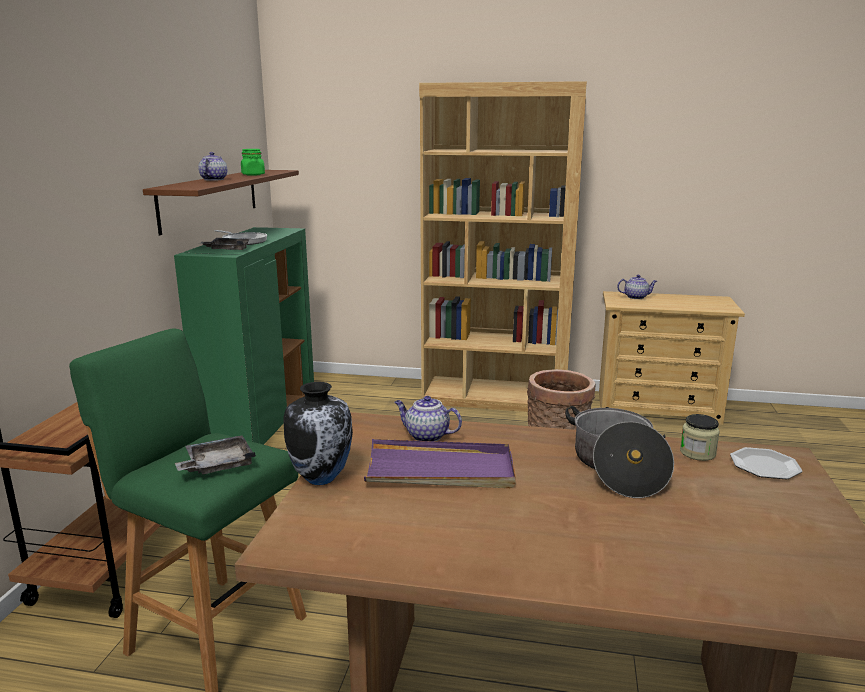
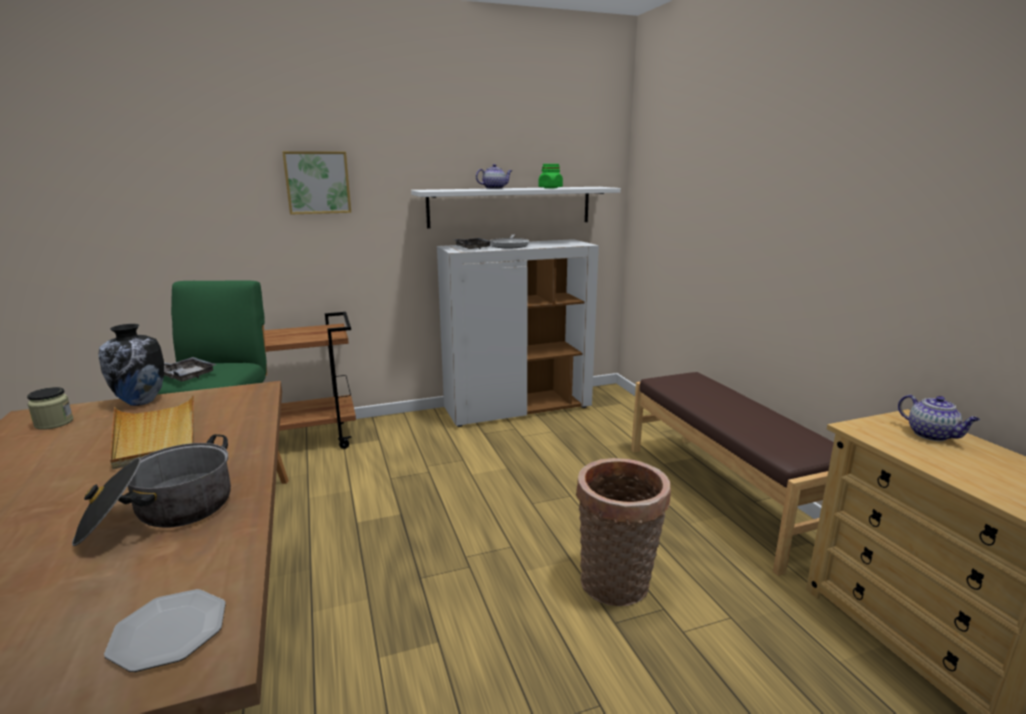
camera: 60 degrees right, 0 degrees up
(62, 189) = (317, 182): none -> picture
(210, 199) = (510, 206): brown shelf -> white shelf
(261, 420) = (518, 408): green cabinet -> white cabinet
(426, 436) = (232, 415): teapot -> none
(440, 470) = (156, 434): purple tray -> beige tray
(495, 398) = (725, 494): brown bookcase -> brown bench
(697, 453) = (212, 565): jar -> jar (54, 423)

